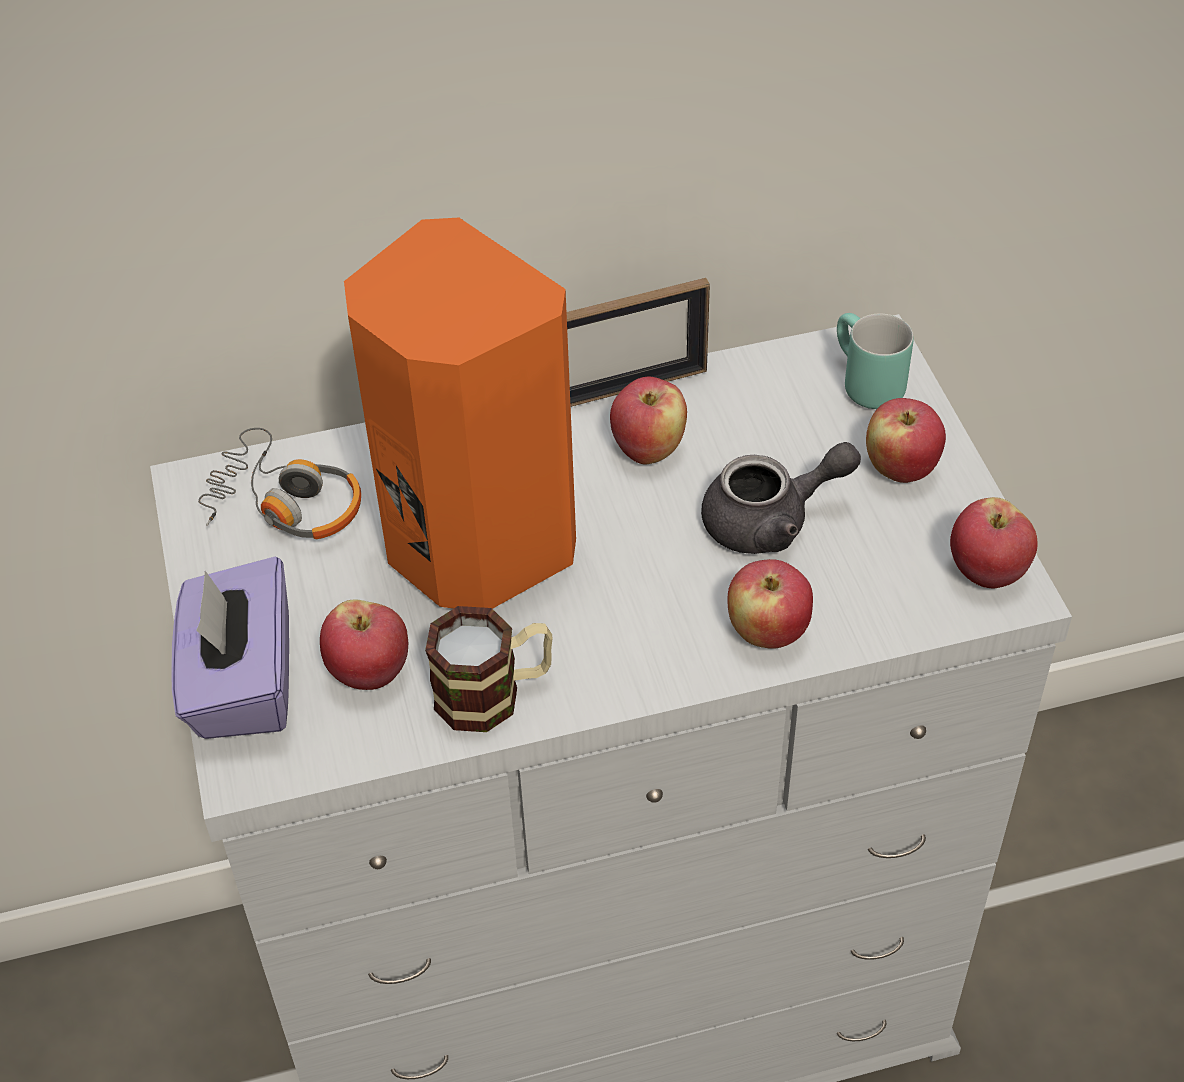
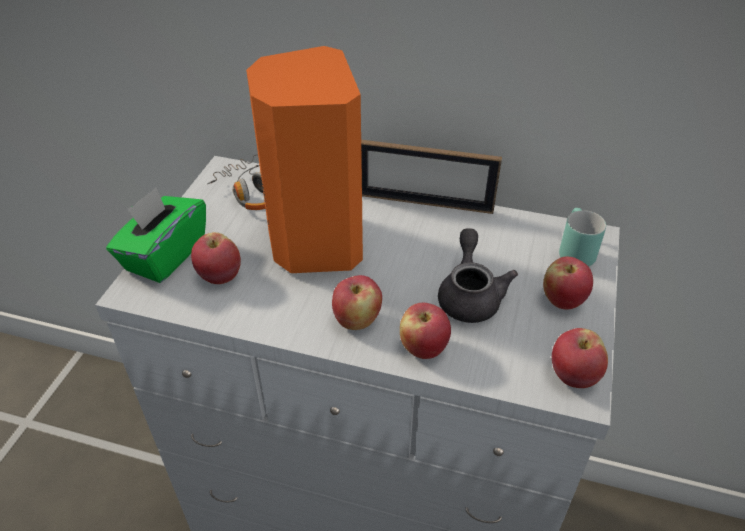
camera: 30 degrees right, 5 degrees down
(242, 683) = (164, 255): purple tissue box -> green tissue box
(494, 693) = (265, 312): mug -> none
(648, 448) = (434, 236): apple -> apple (357, 320)
(771, 521) = (470, 295): grey teapot -> grey teapot turned 105 degrees counterclockwise

